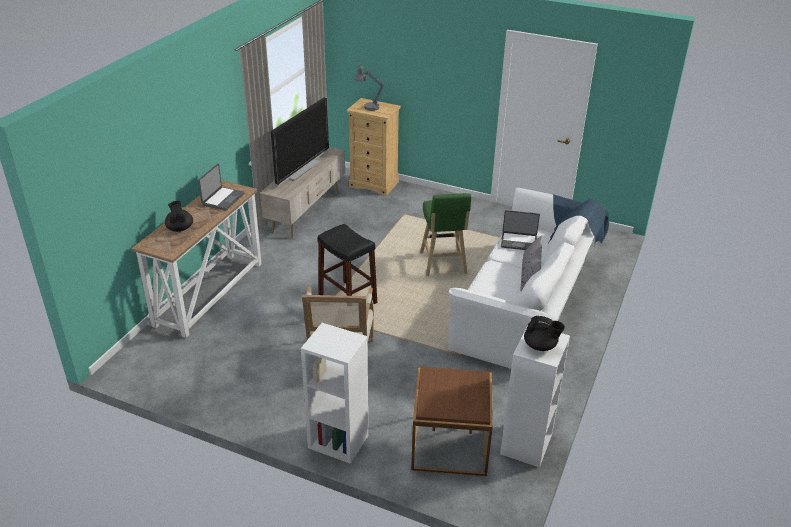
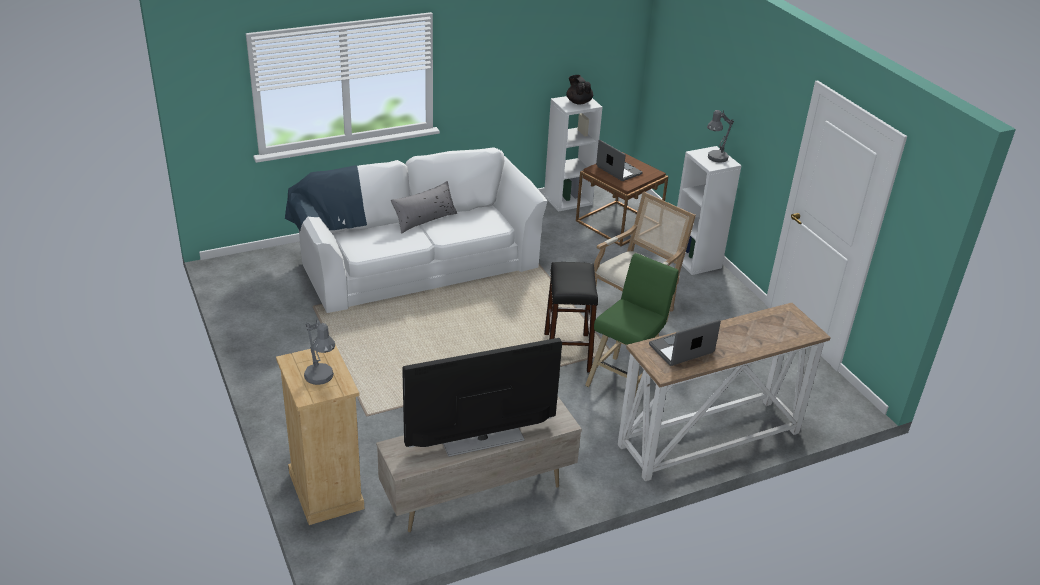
camera: 140 degrees left, 0 degrees up
(180, 228) = (761, 335): black teapot -> none
(331, 341) = (715, 159): none -> grey table lamp
(443, 264) = (427, 332): green stool -> green stool (626, 380)
(518, 241) = (381, 244): laptop -> laptop (618, 170)

